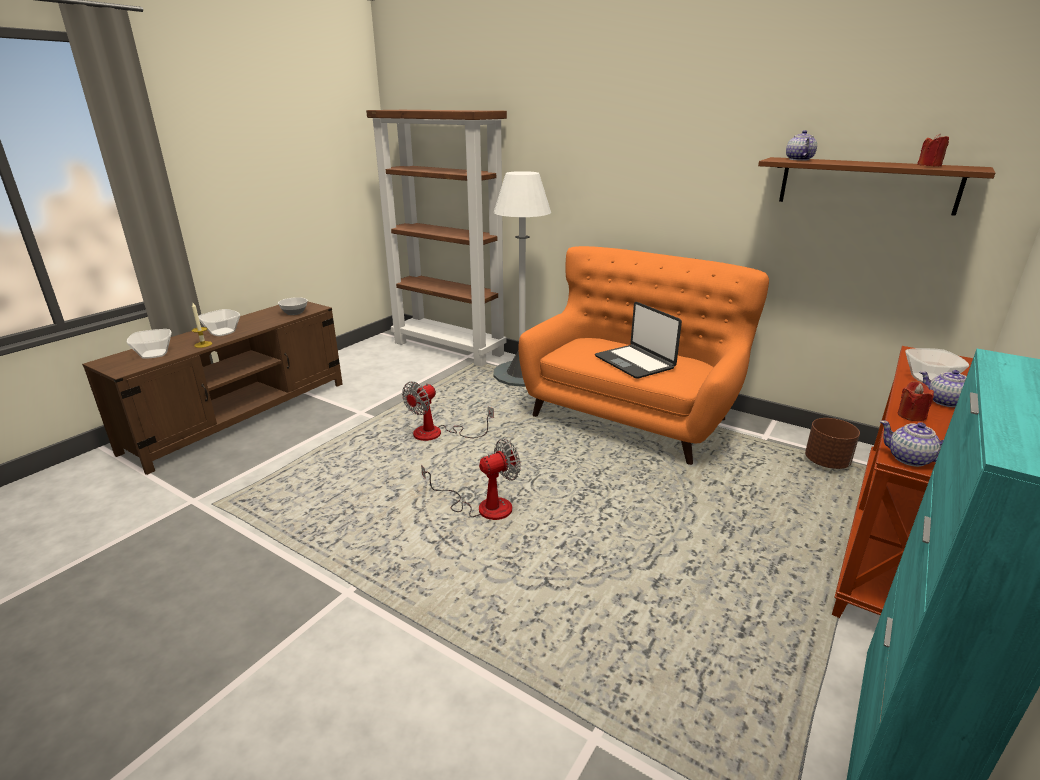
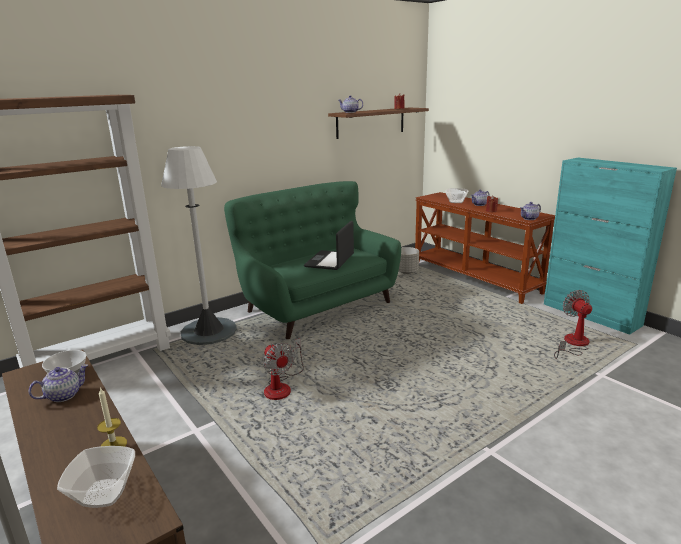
camera: 70 degrees left, 5 degrees down
(223, 332) = (75, 430): bowl -> none
(266, 319) = (64, 395): none -> teapot
(483, 506) = (403, 379): fan -> fan (573, 344)
(631, 415) = (317, 305): orange sofa -> green sofa
(635, 362) = (330, 261): laptop -> laptop turned 120 degrees clockwise
(826, 462) = (406, 271): brown planter -> grey planter

